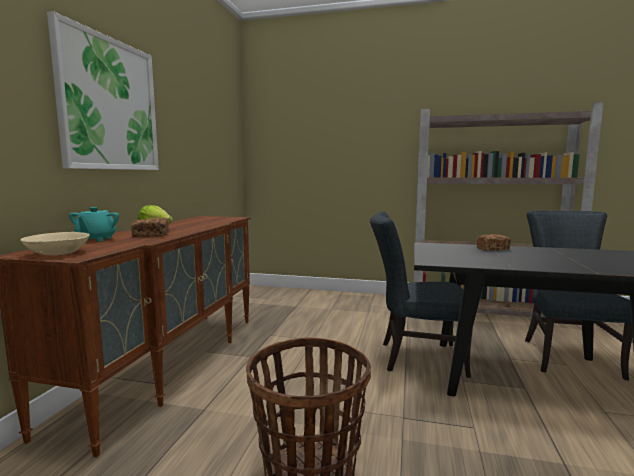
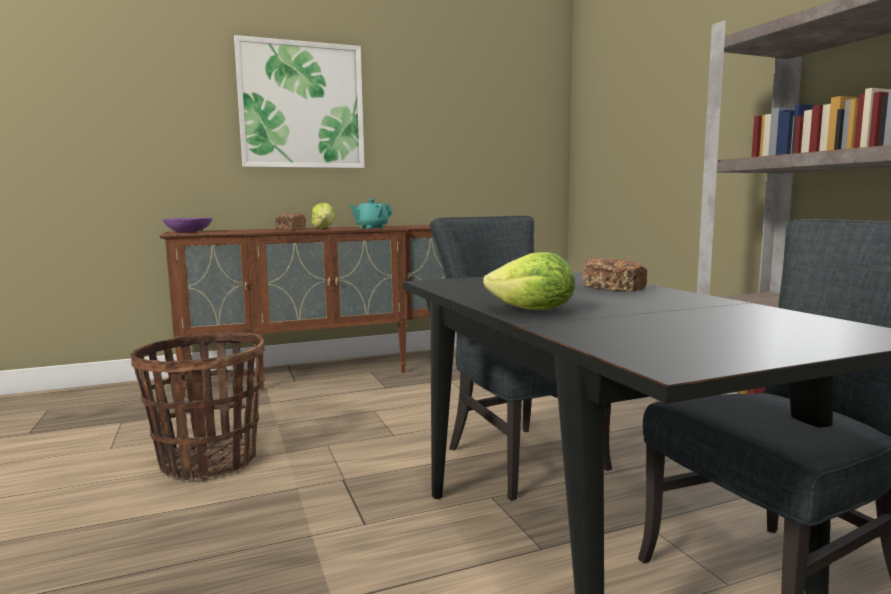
camera: 55 degrees right, 0 degrees up
(58, 253) = (189, 232): beige bowl -> purple bowl
(96, 239) = (254, 229): turquoise teapot -> turquoise teapot (371, 228)
(558, 266) = (533, 310): none -> lettuce

